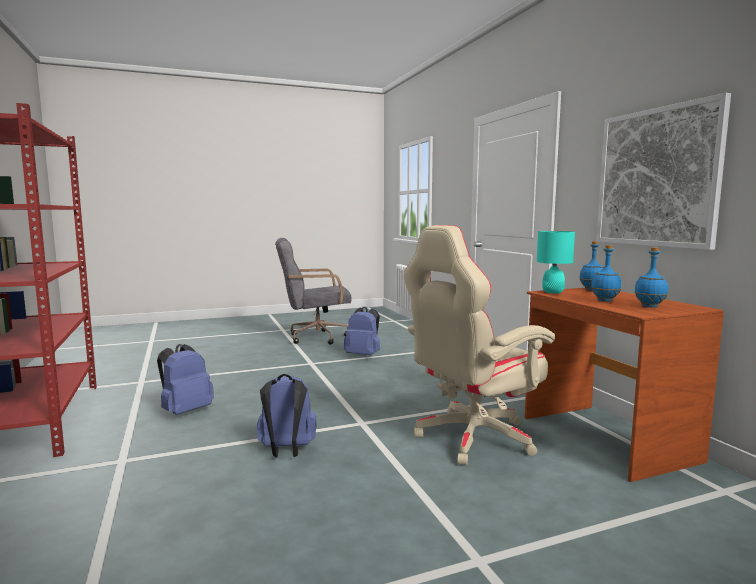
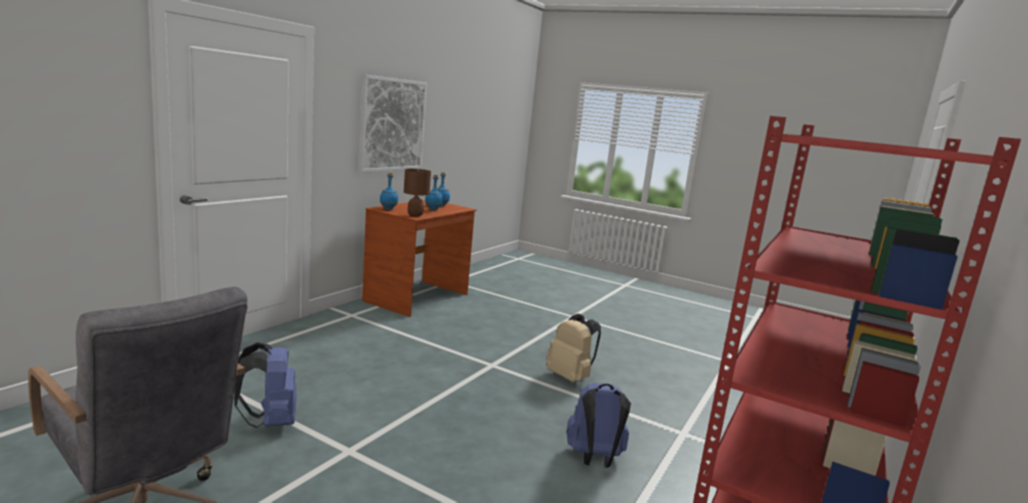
camera: 130 degrees left, 5 degrees up
(286, 451) = (570, 377): blue backpack -> beige backpack
(474, 437) = (462, 327): beige office chair -> none
(552, 292) = (414, 215): turquoise table lamp -> brown table lamp

